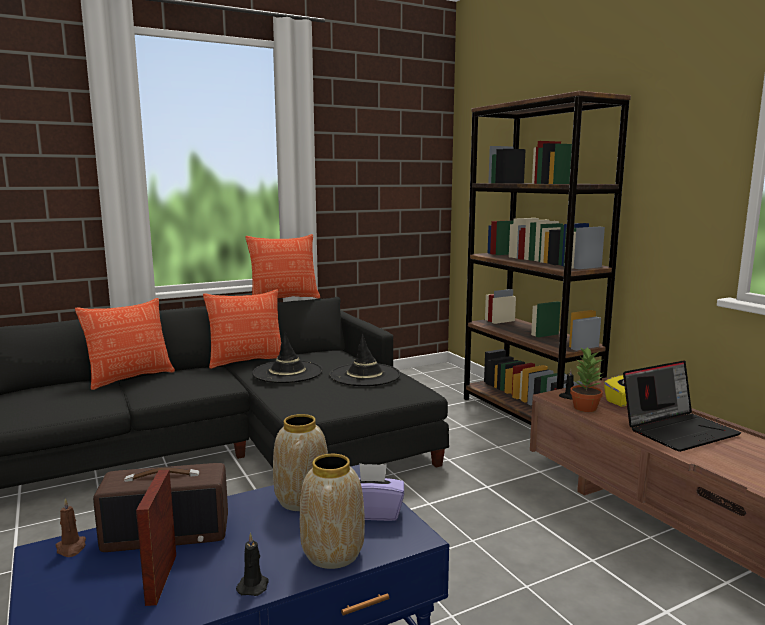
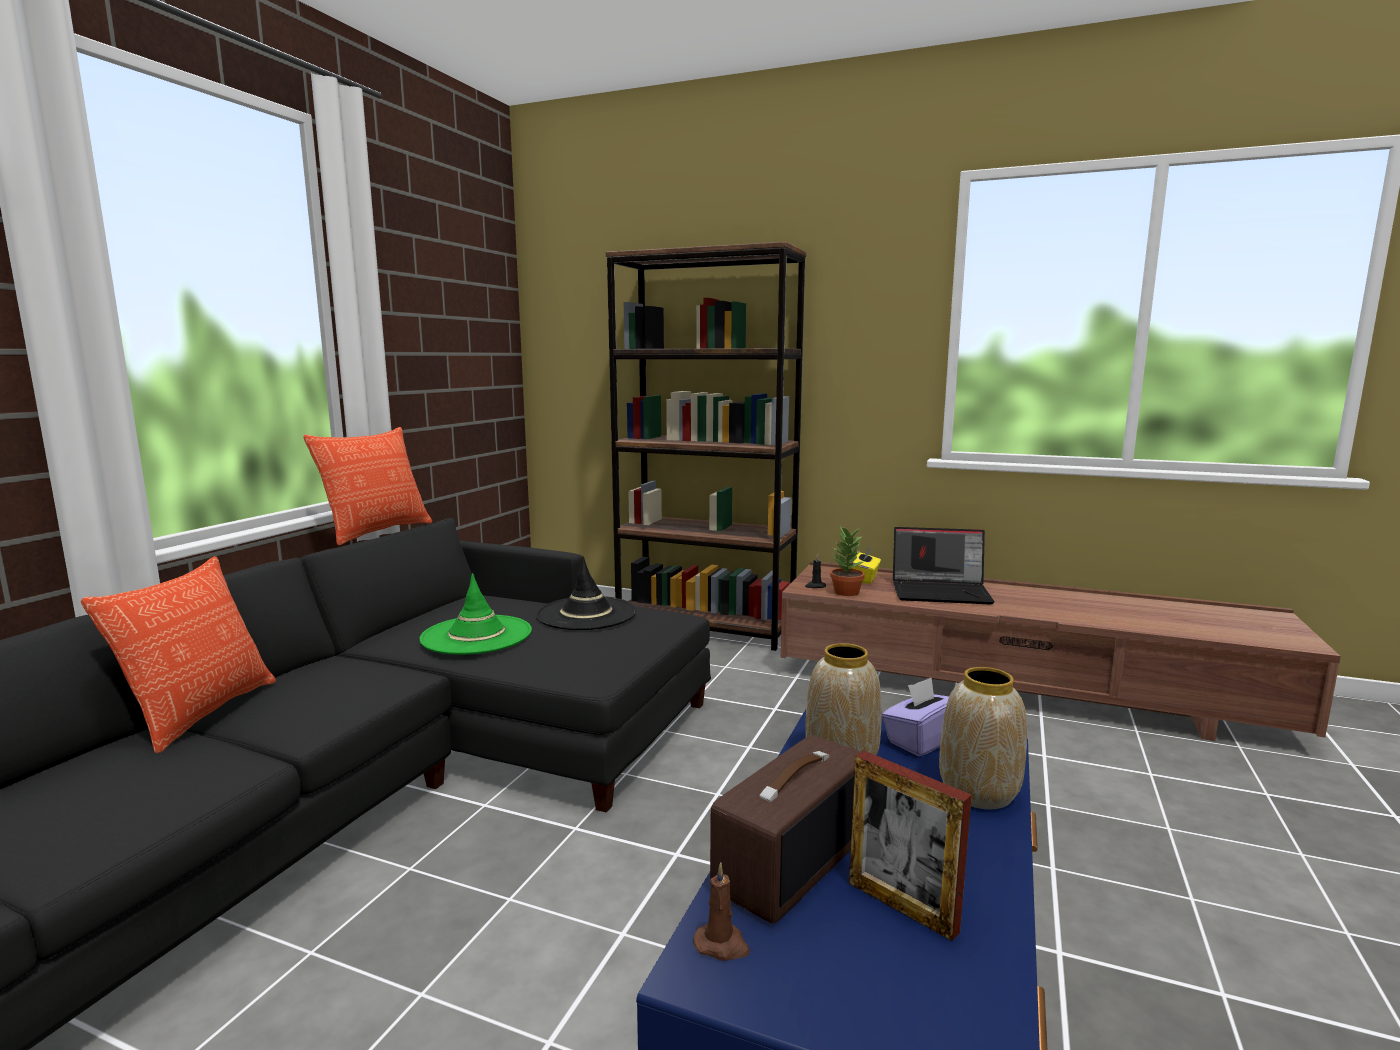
camera: 40 degrees left, 0 degrees up
(247, 361) = (373, 638): orange pillow -> none
(253, 585) = (989, 857): black candle -> none
(287, 372) = (477, 635): black hat -> green hat
(678, 430) = (941, 592): laptop -> laptop turned 75 degrees clockwise

